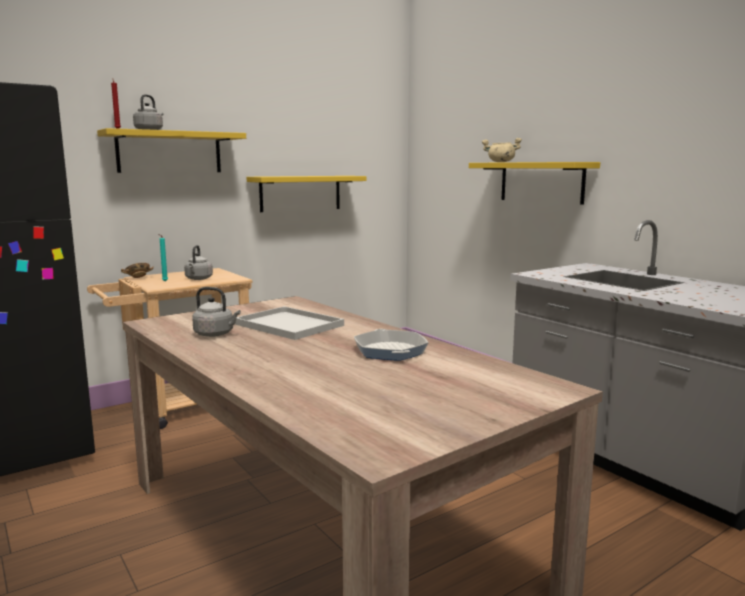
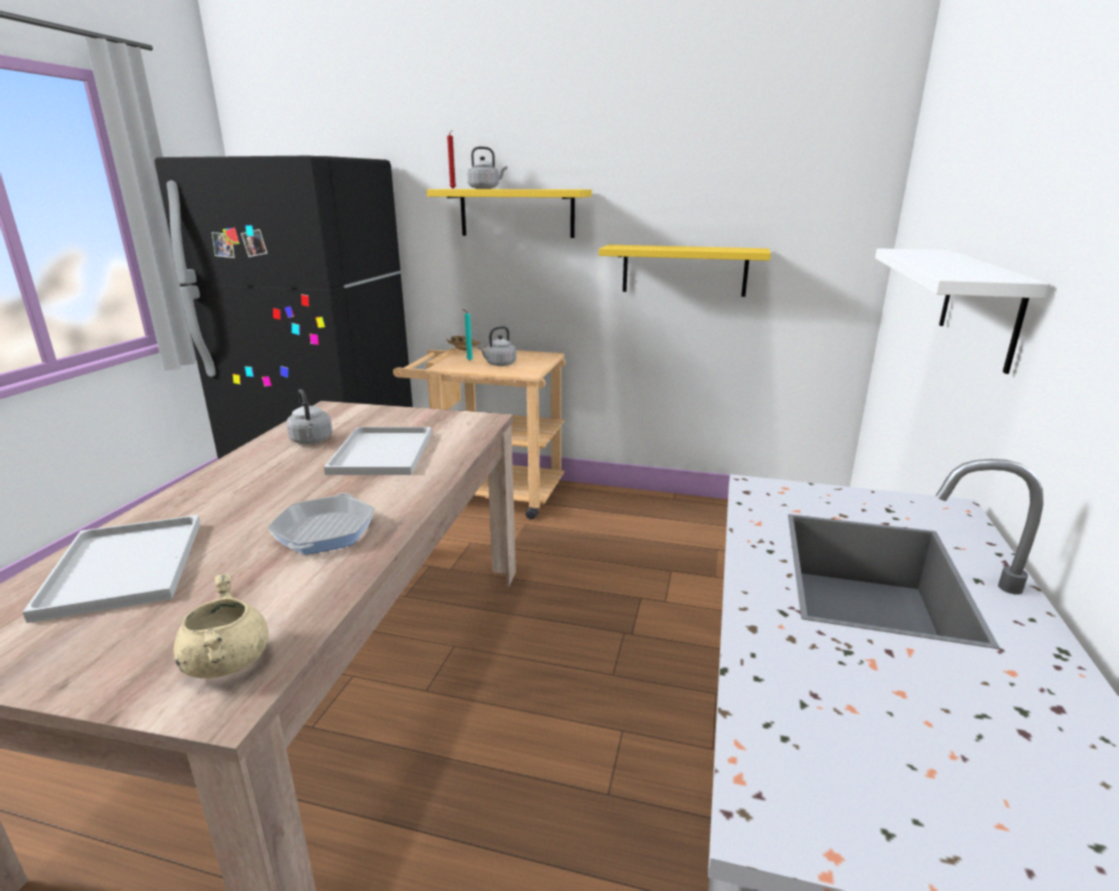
camera: 50 degrees right, 10 degrees up
(340, 397) = (123, 565): none -> white tray
(390, 351) = (325, 531): frying pan -> frying pan turned 150 degrees clockwise
(500, 162) = (921, 253): beige cooking pot -> beige cooking pot (226, 661)
(541, 182) = (980, 305): yellow shelf -> white shelf

